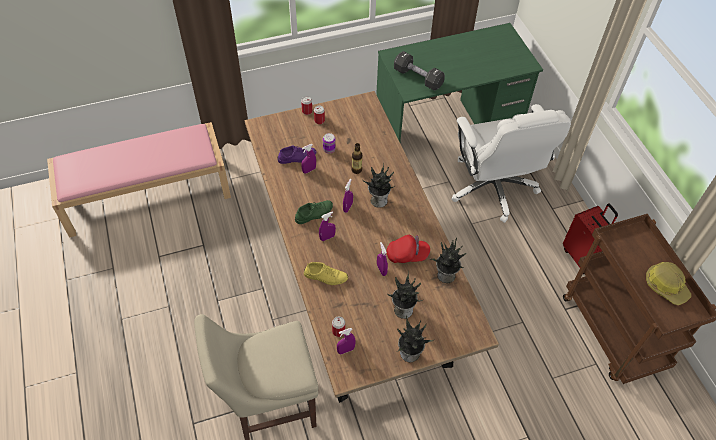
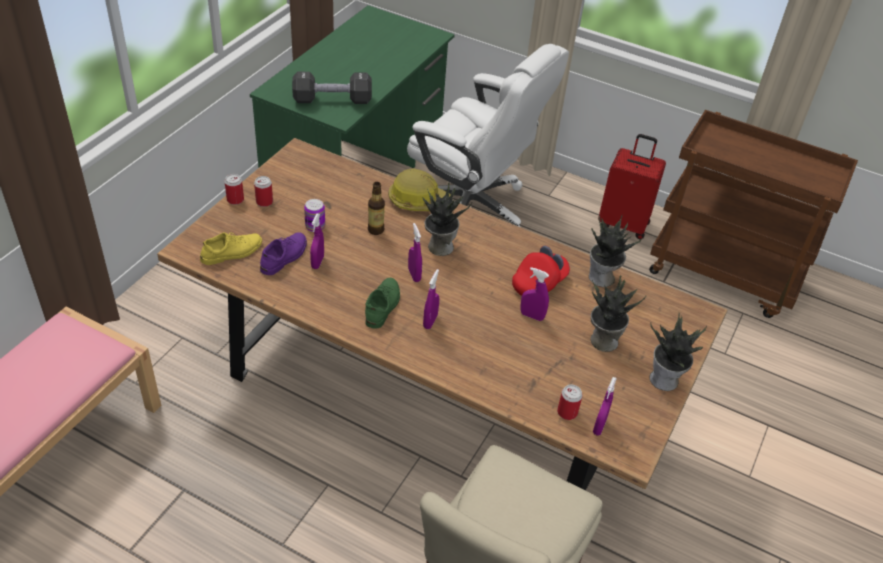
camera: 45 degrees left, 10 degrees down
(325, 276) = (480, 364): yellow shoe -> yellow shoe (232, 252)
(665, 286) = (787, 164): hard hat -> hard hat (418, 201)

